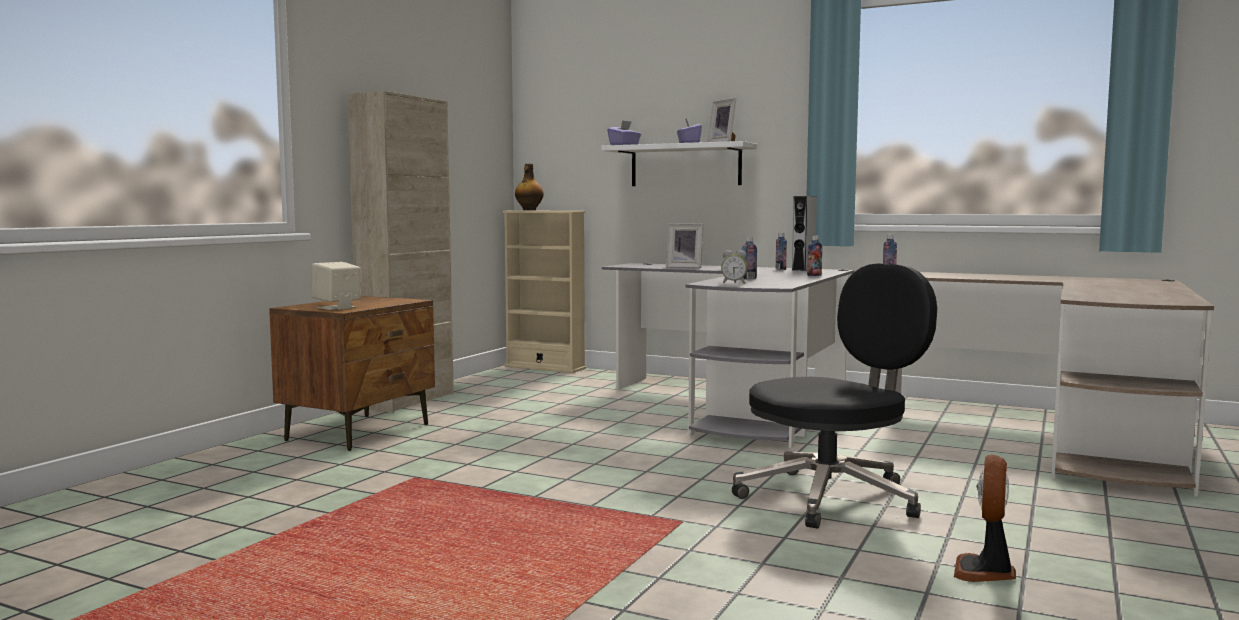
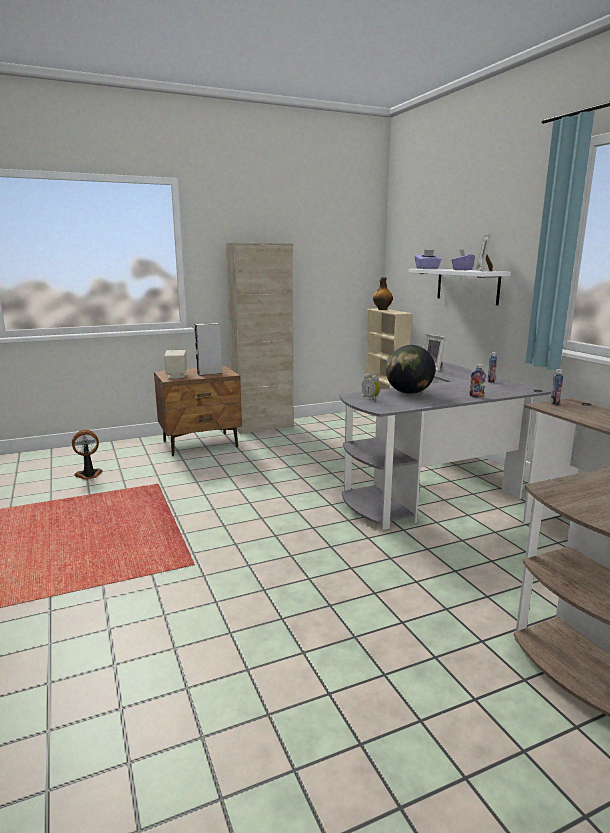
camera: 40 degrees right, 10 degrees up
(748, 278) = (409, 393): bottle -> globe
(803, 269) = (508, 384): grey speaker -> grey speaker (209, 373)
(832, 497) = (311, 583): black office chair -> none
(985, 572) = (255, 694): fan -> fan (89, 475)

